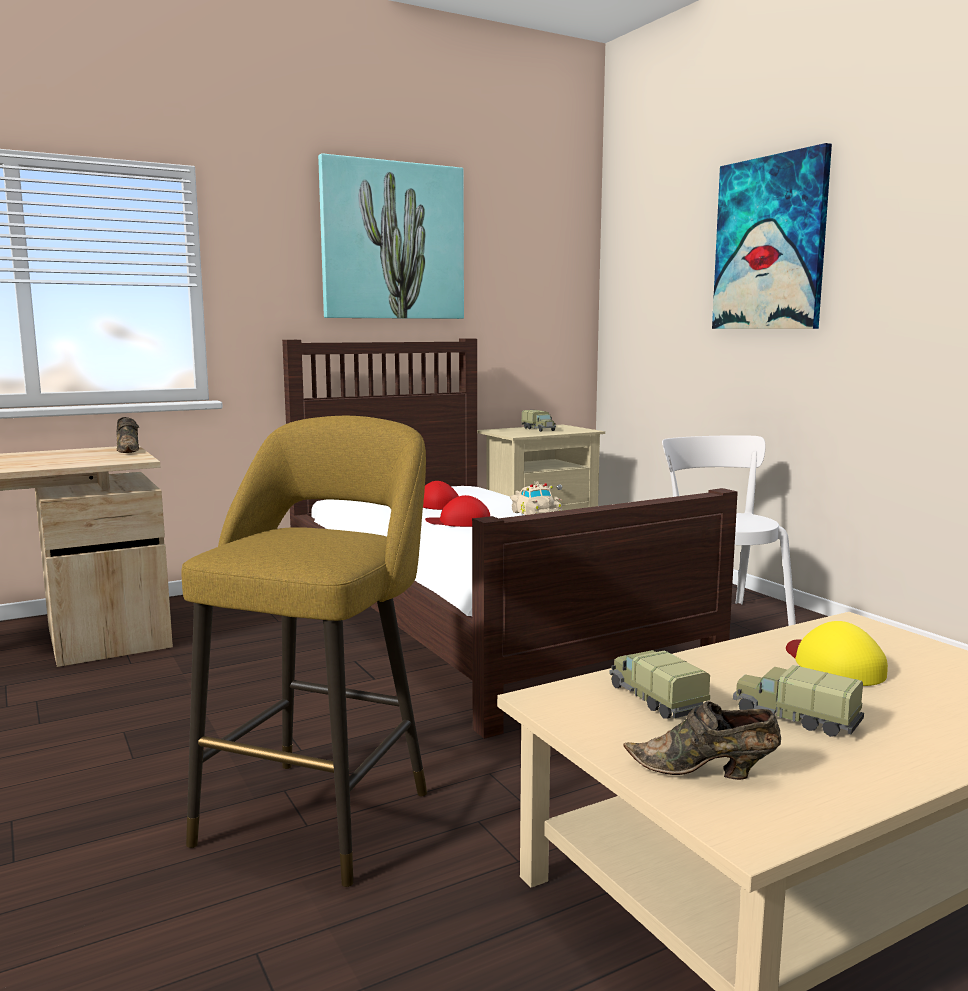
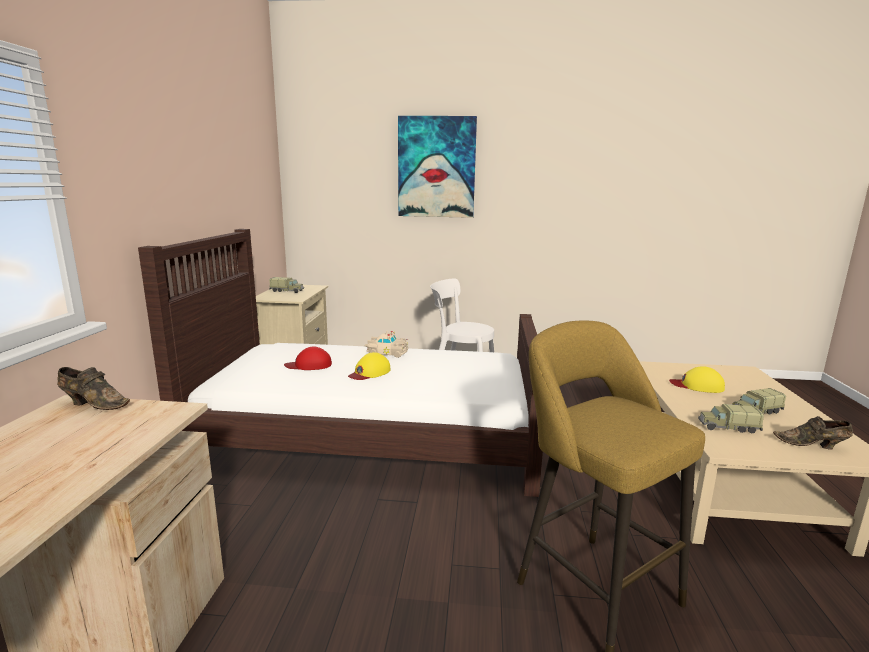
camera: 55 degrees left, 5 degrees up
(392, 241) = (189, 148): picture -> none
(459, 522) = (369, 372): red cap -> yellow cap
(705, 772) = (812, 445): brown shoe -> brown shoe turned 60 degrees clockwise

